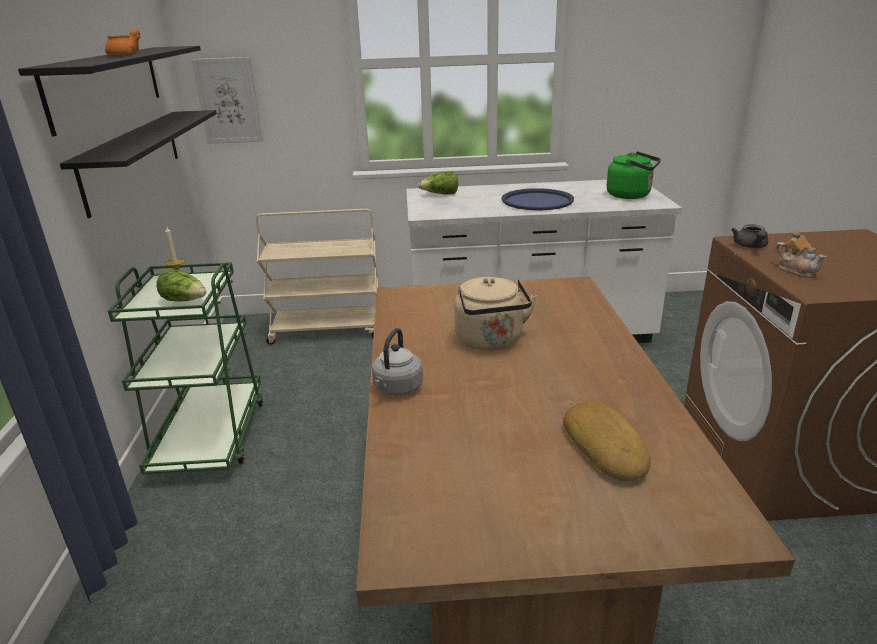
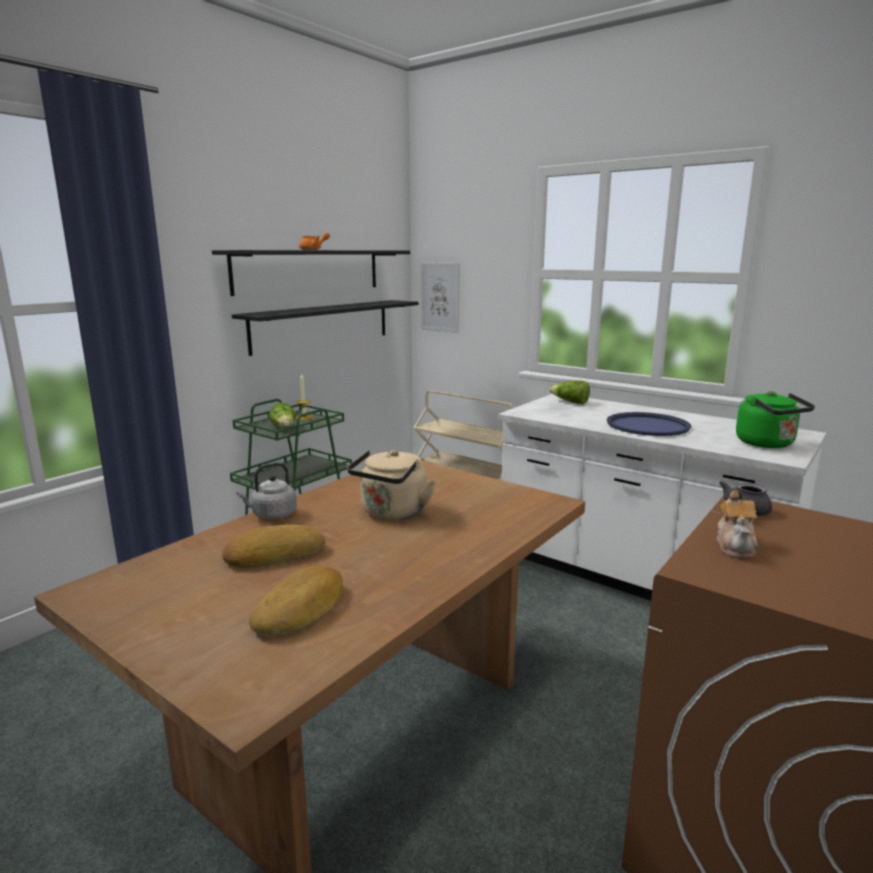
camera: 40 degrees right, 10 degrees down
(483, 420) = (274, 554): none -> bread

